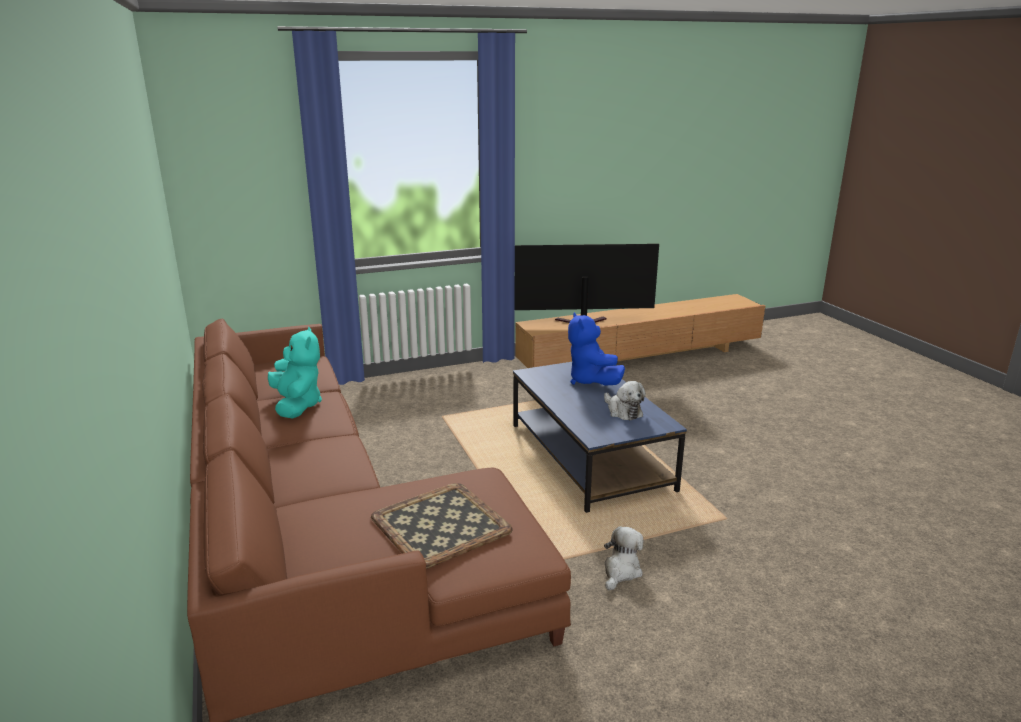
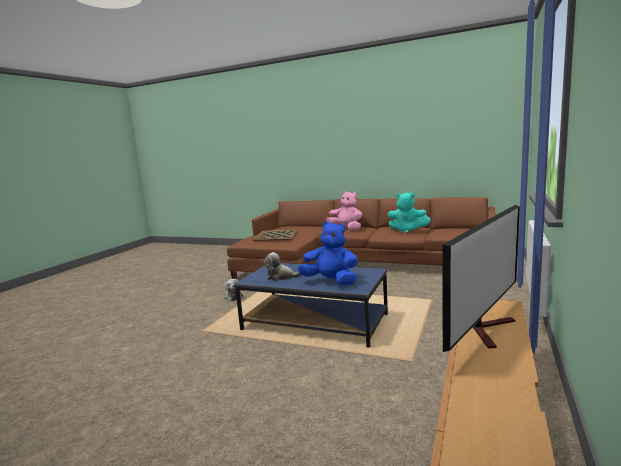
camera: 135 degrees right, 10 degrees down
(309, 467) = (346, 229): none -> pink plush toy

